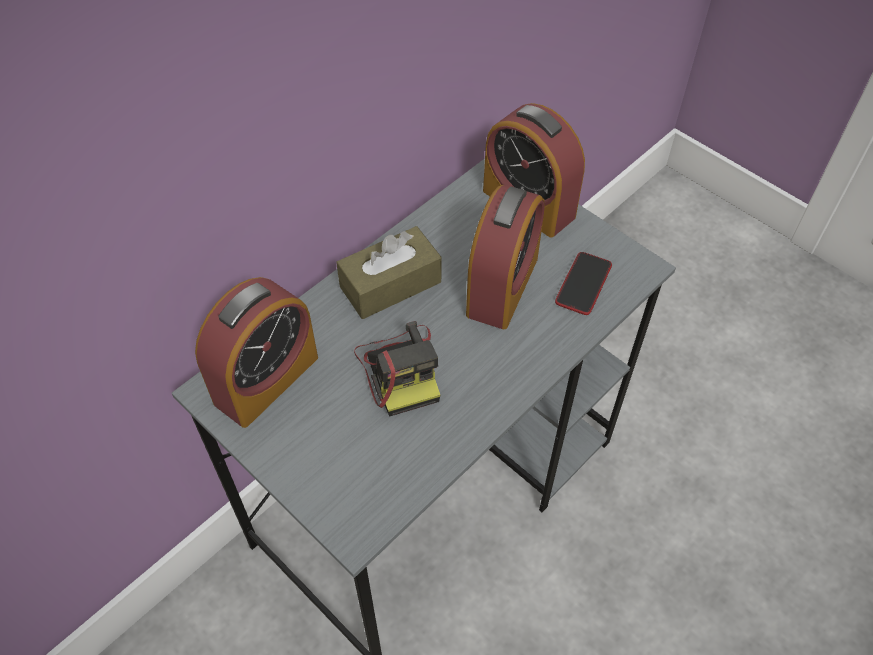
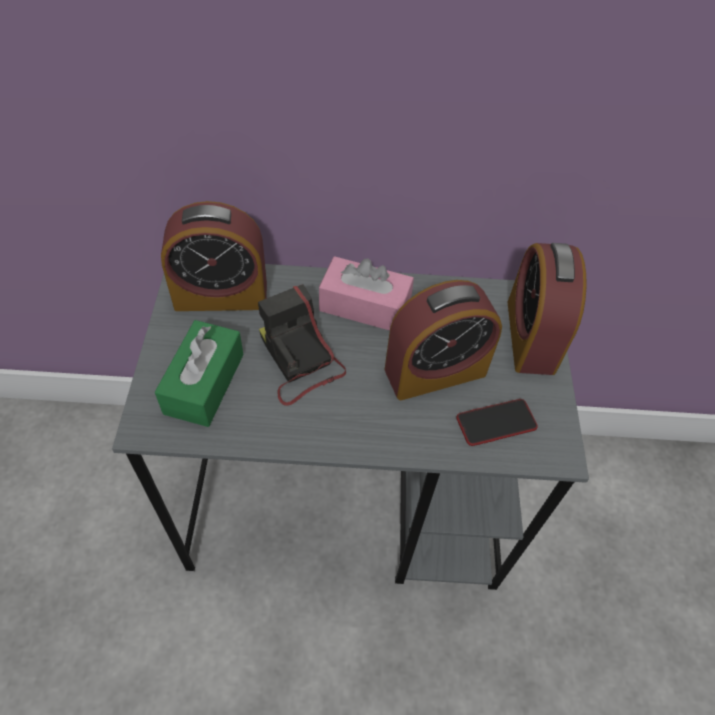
camera: 45 degrees right, 0 degrees up
(353, 456) = (204, 383): none -> green tissue box
(390, 284) = (364, 306): brown tissue box -> pink tissue box
(401, 370) = (299, 361): camera -> camera turned 120 degrees clockwise

